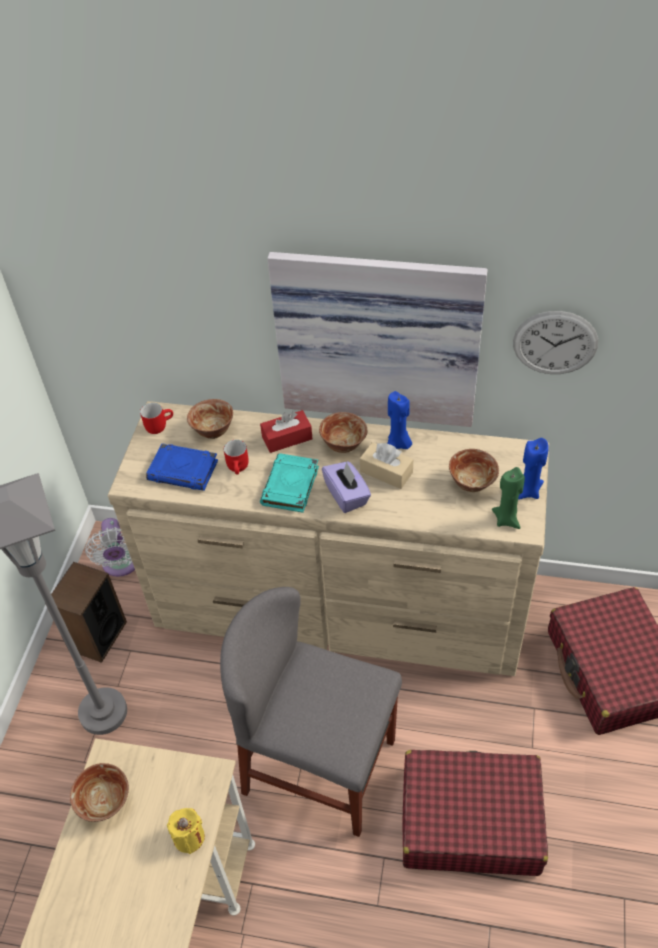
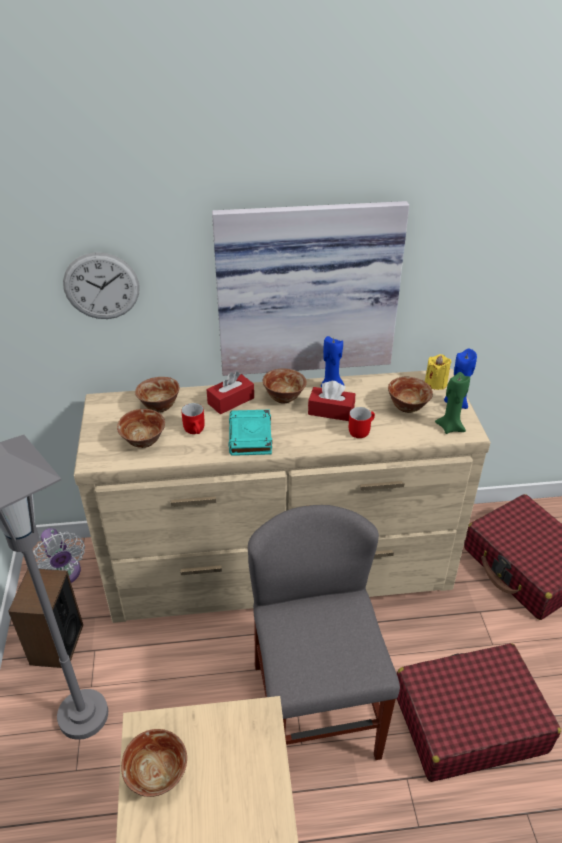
camera: 20 degrees left, 10 degrees down
(158, 425) = (105, 410): red mug -> red mug (360, 430)
(184, 471) = (144, 441): blue book -> bowl
(189, 837) = (262, 785): yellow candle -> yellow candle (435, 383)
(320, 766) = (315, 710): grey chair -> grey chair turned 75 degrees clockwise
(347, 495) = (305, 434): purple tissue box -> none
(386, 472) = (331, 411): beige tissue box -> red tissue box
(555, 343) = (458, 270): wall clock -> wall clock (101, 286)

